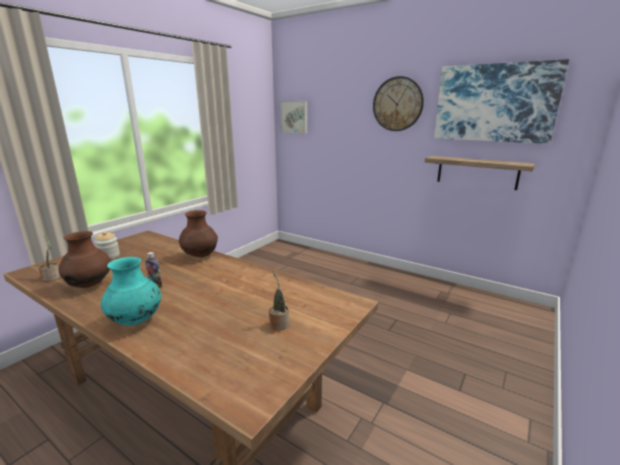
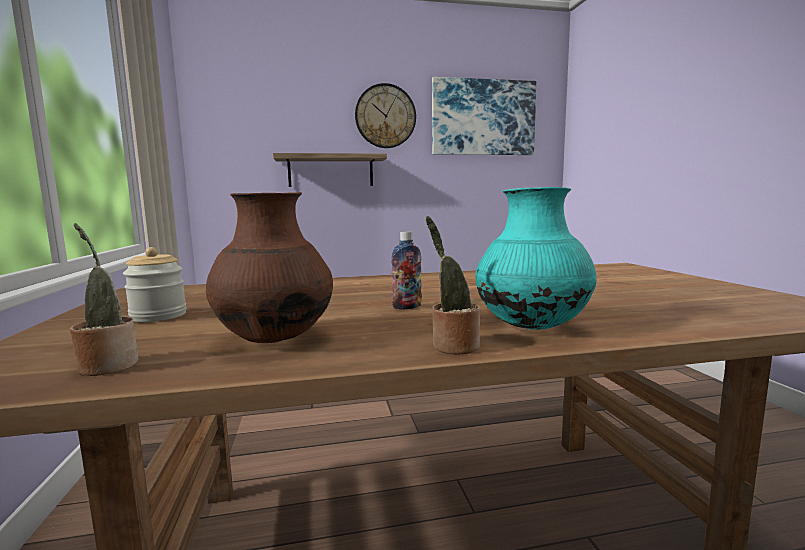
camera: 45 degrees left, 10 degrees down
(200, 255) = (346, 281): brown vase -> none
(278, 323) = (640, 284): potted plant -> potted plant (452, 346)
(294, 117) = (225, 131): picture -> none
(477, 172) = (477, 188): shelf -> shelf (331, 171)

